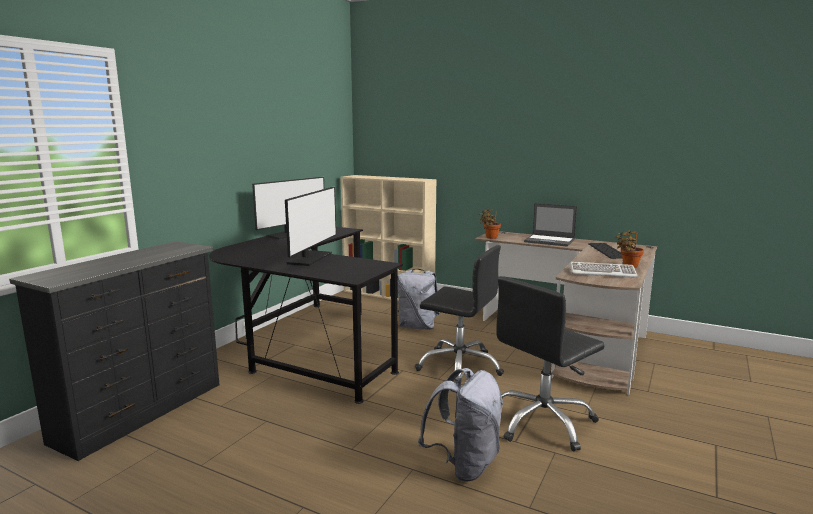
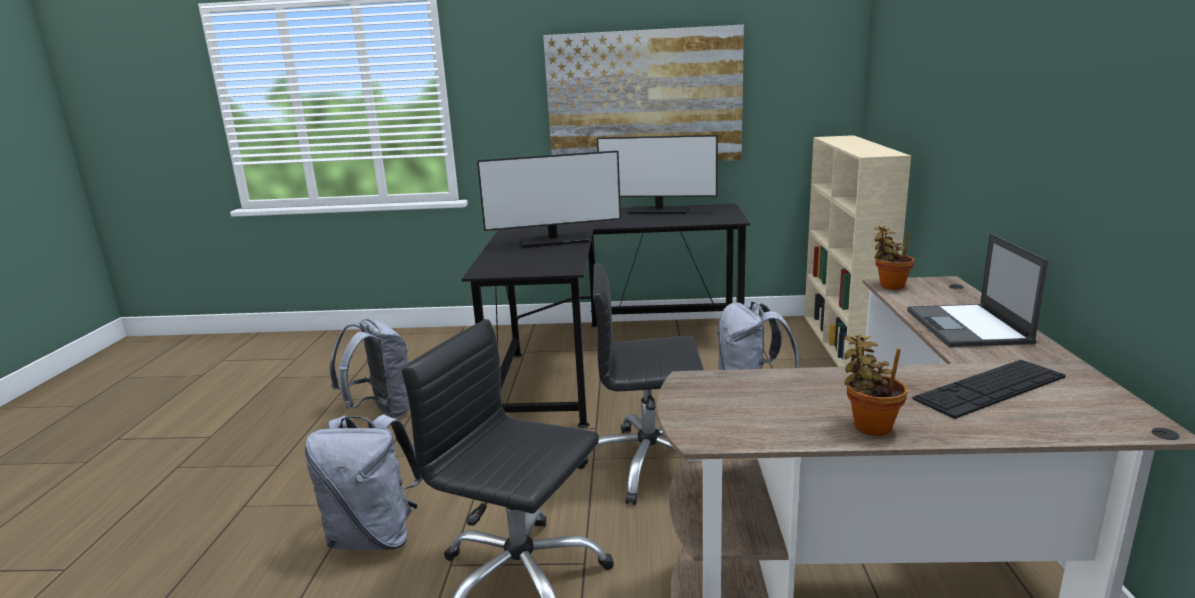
camera: 65 degrees right, 5 degrees up
(143, 412) = (410, 346): black dresser -> none
(263, 153) = (644, 98): none -> picture
(267, 442) = (381, 411): none -> grey backpack
(459, 366) = (649, 464): black office chair -> black office chair turned 90 degrees clockwise
(602, 272) = (761, 405): keyboard -> none

